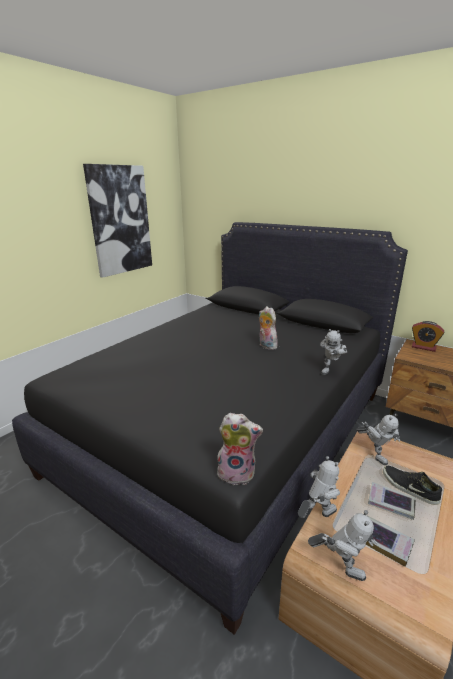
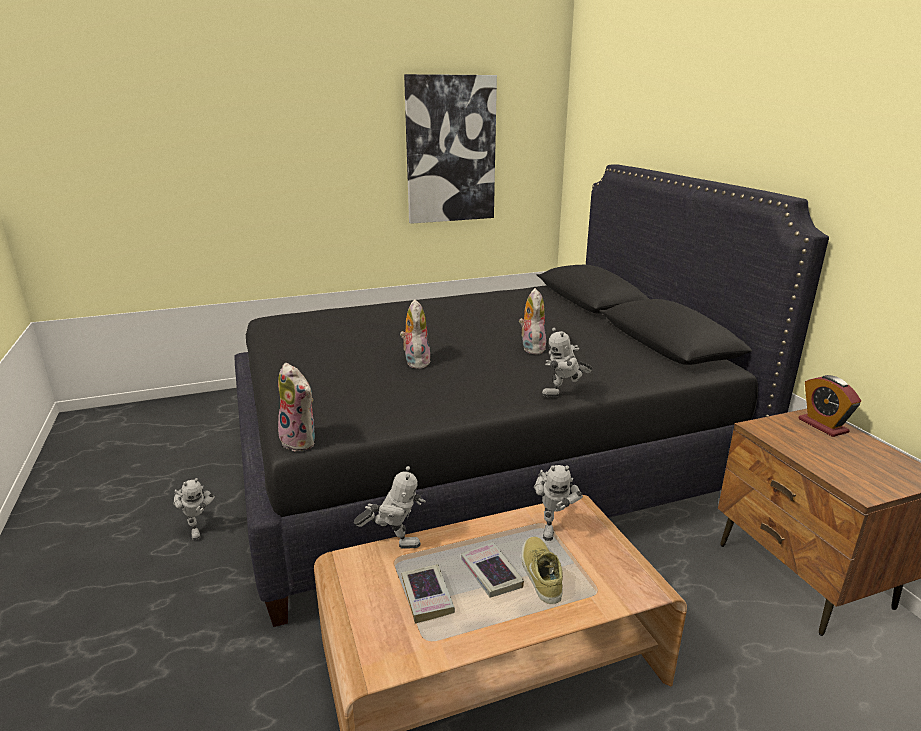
camera: 35 degrees right, 0 degrees up
(215, 377) = (415, 362): none -> plush toy
(340, 566) = (354, 587): toy robot -> toy robot (197, 528)
(409, 488) = (540, 573): black shoe -> beige shoe

